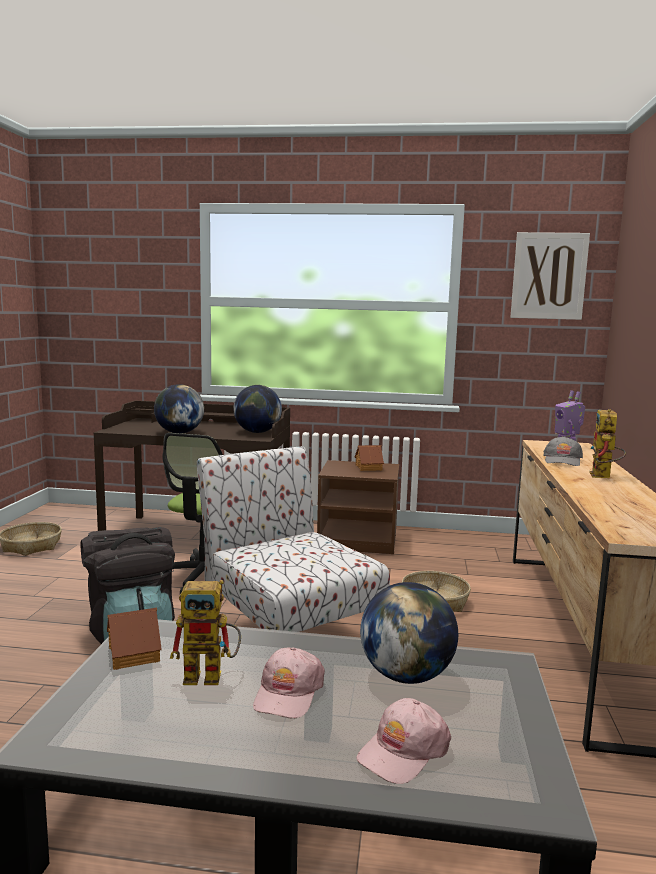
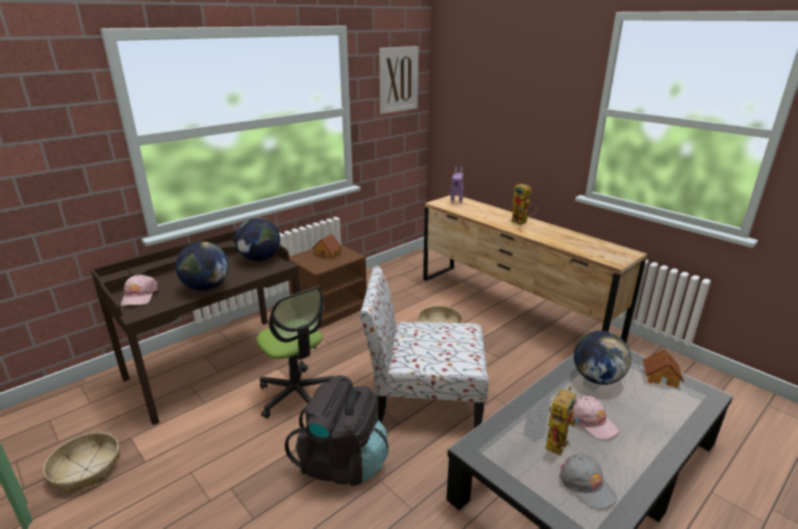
camera: 50 degrees left, 15 degrees up
(135, 653) = (507, 462): toy house -> toy house (661, 377)
(403, 751) = (660, 411): pink cap -> pink cap (139, 296)
(562, 460) = (482, 215): grey cap -> grey cap (586, 485)

